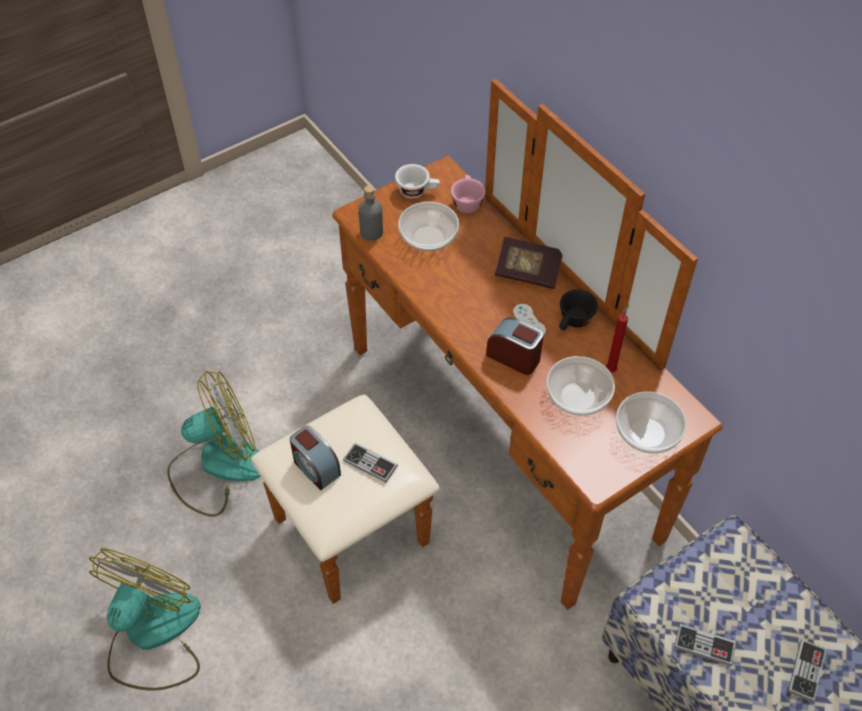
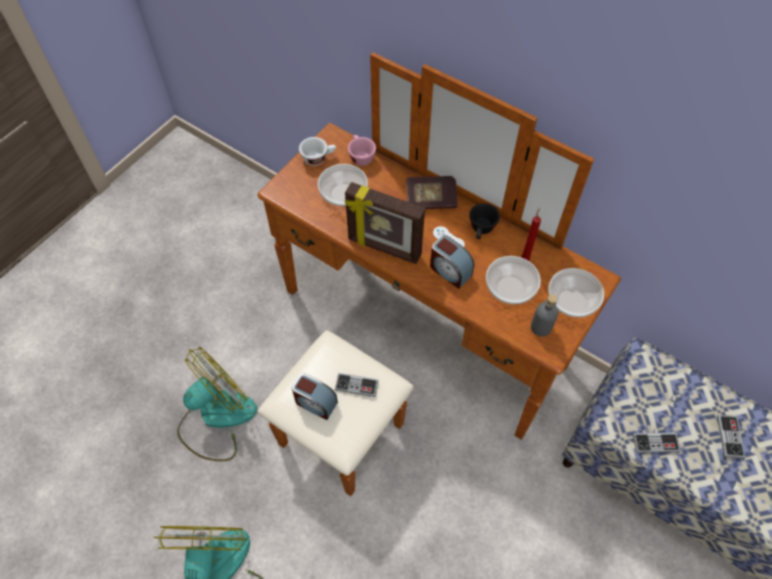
camera: 20 degrees left, 5 degrees up
(371, 232) = (296, 202): grey bottle -> grey bottle (541, 327)
(448, 310) = (384, 248): none -> picture frame
(514, 356) = (449, 271): alarm clock -> alarm clock turned 150 degrees counterclockwise

